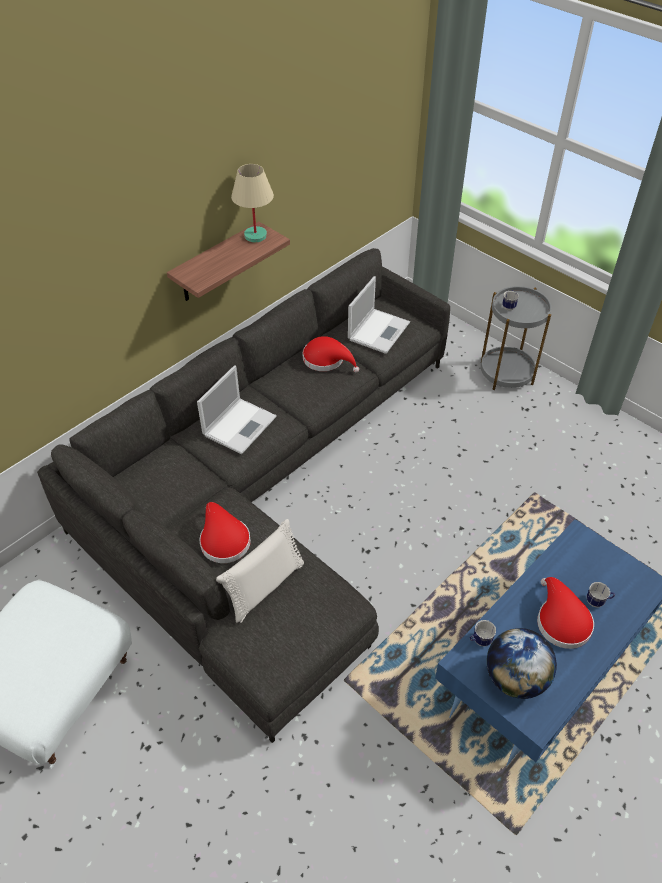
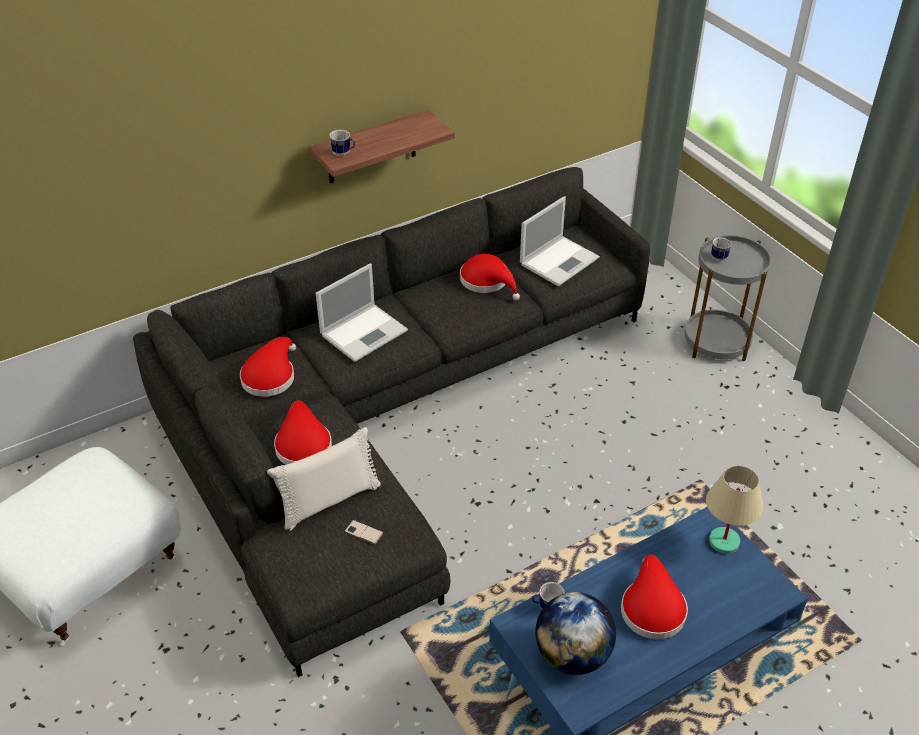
camera: 15 degrees right, 5 degrees down
(172, 482) = (270, 376): none -> red hat
(256, 236) = (419, 123): beige table lamp -> beige table lamp (725, 542)
(305, 609) = (363, 532): none -> phone
(597, 601) = (704, 597): mug -> mug (343, 153)

